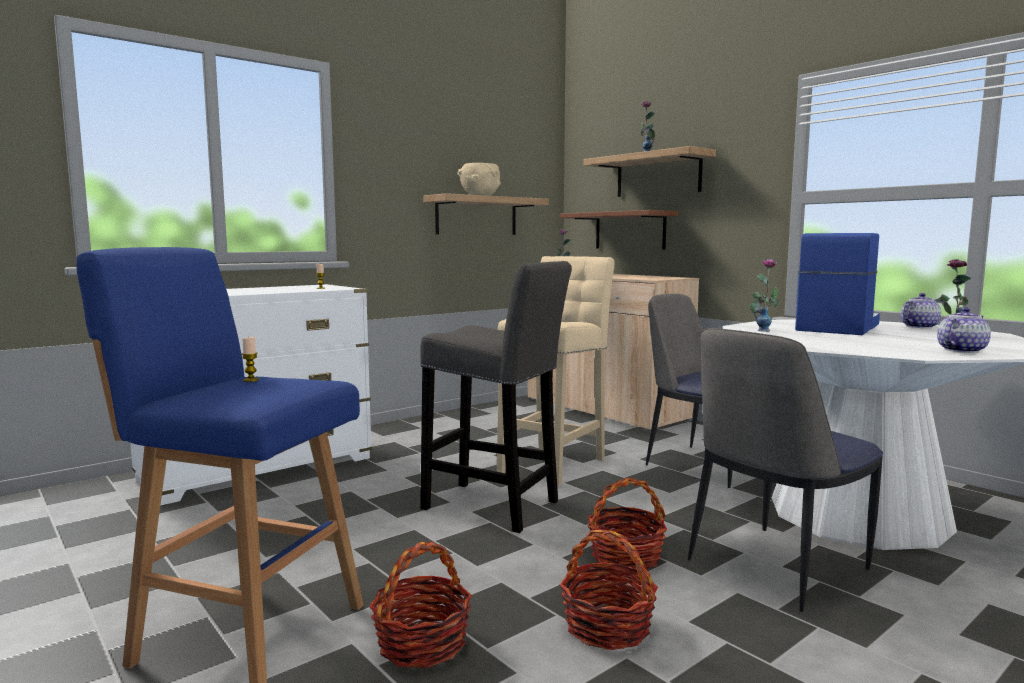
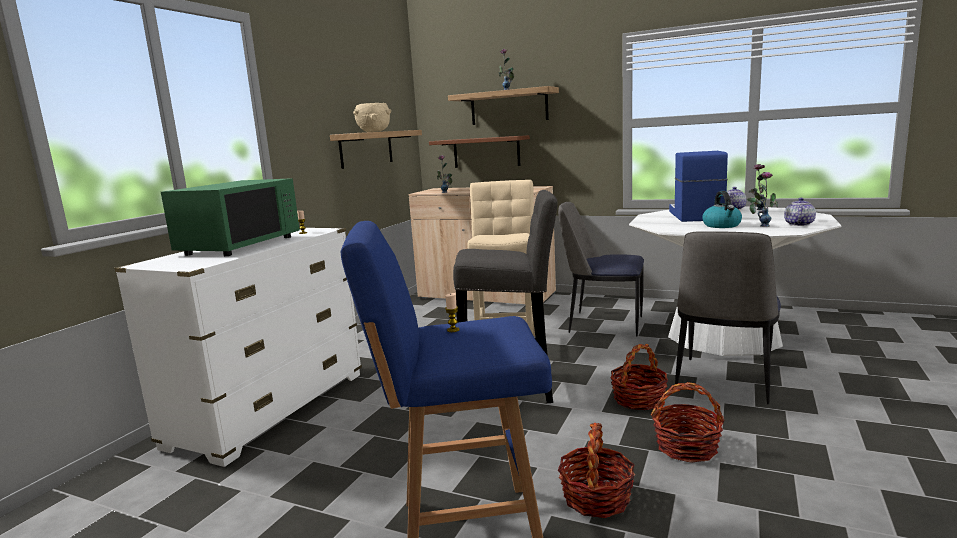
camera: 25 degrees left, 5 degrees up
(244, 290) = (240, 245): none -> green microwave
(762, 330) = (662, 224): vase -> vase (760, 225)
(838, 339) = (722, 225): none -> kettle

